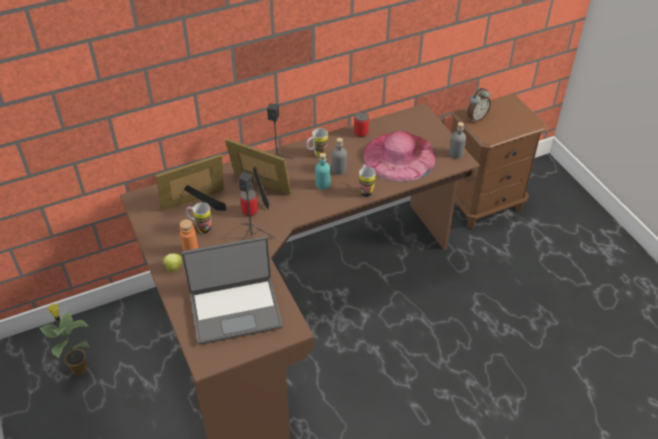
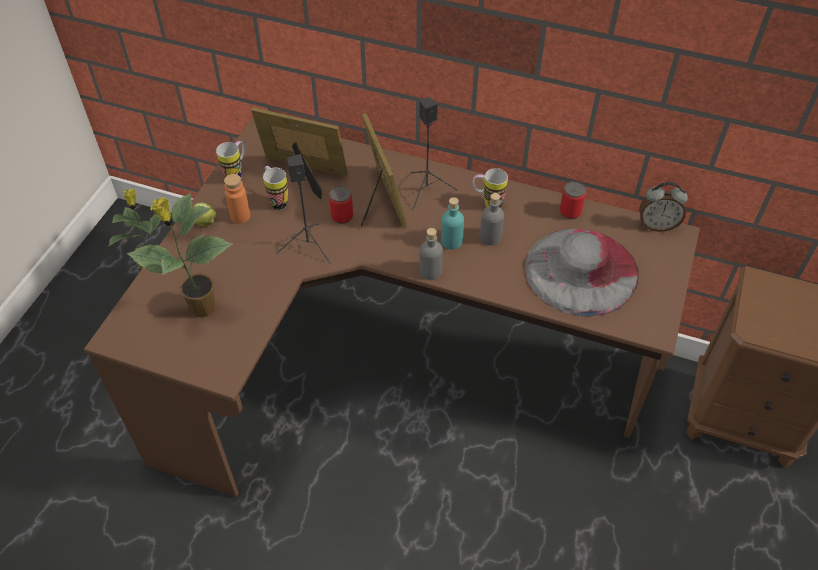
camera: 45 degrees right, 5 degrees up
(235, 310) = (201, 308): laptop -> potted plant
(365, 190) = (489, 281): mug -> mug (237, 174)
(399, 156) = (581, 270): pink hat -> grey hat
(456, 153) = (658, 317): grey bottle -> grey bottle (430, 271)
(476, 118) = (767, 294): alarm clock -> alarm clock (657, 225)

